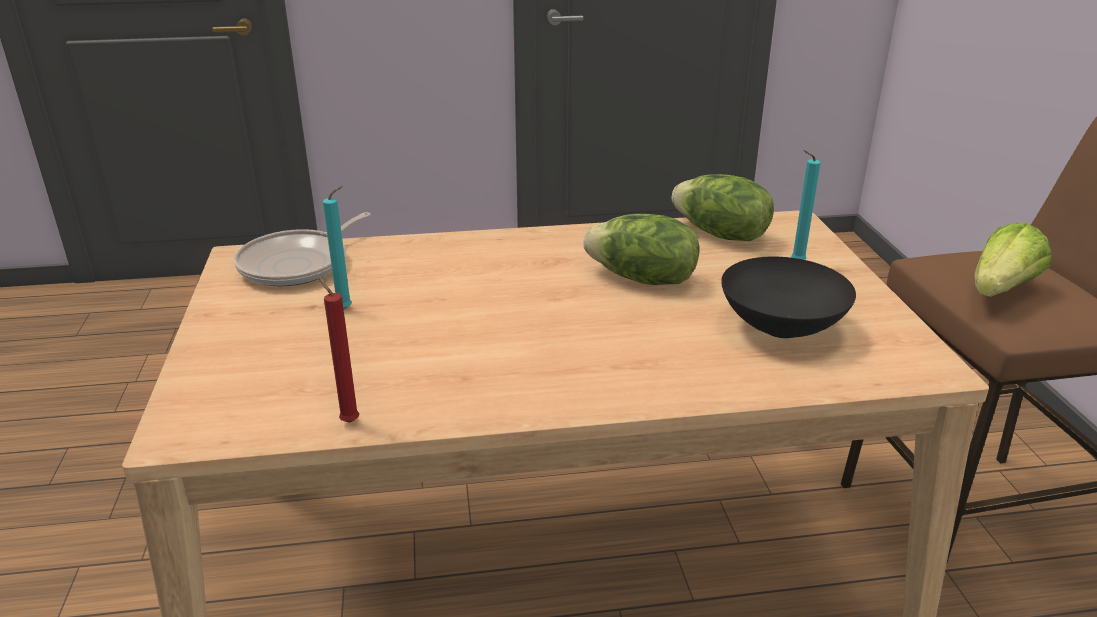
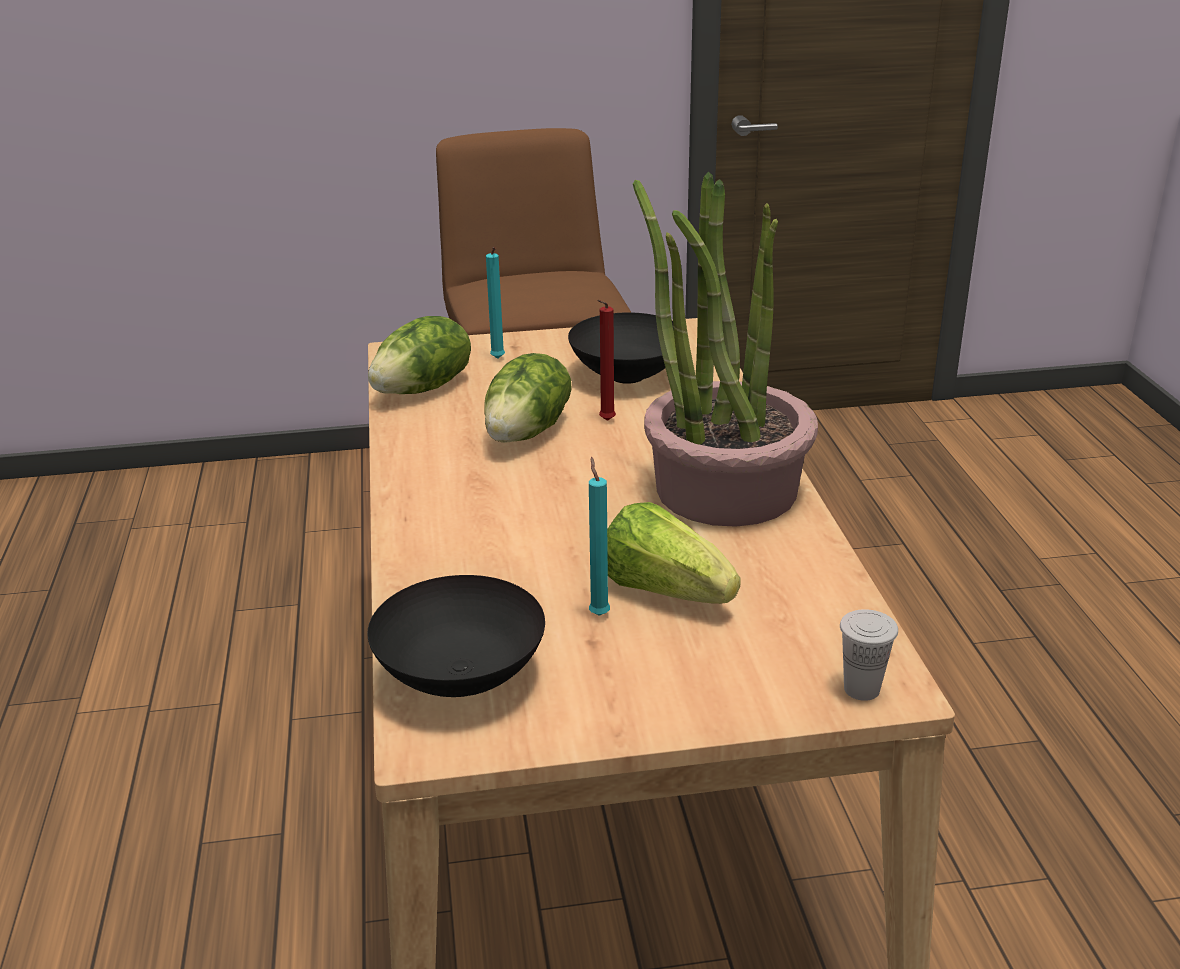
camera: 90 degrees left, 0 degrees up
(186, 419) = (861, 689): none -> white cup
(298, 264) = (461, 675): frying pan -> black bowl
(348, 421) = (831, 581): red candle -> red candle (605, 421)
(530, 373) = (724, 489): none -> potted plant
(1000, 290) = (552, 293): lettuce -> lettuce (665, 590)

